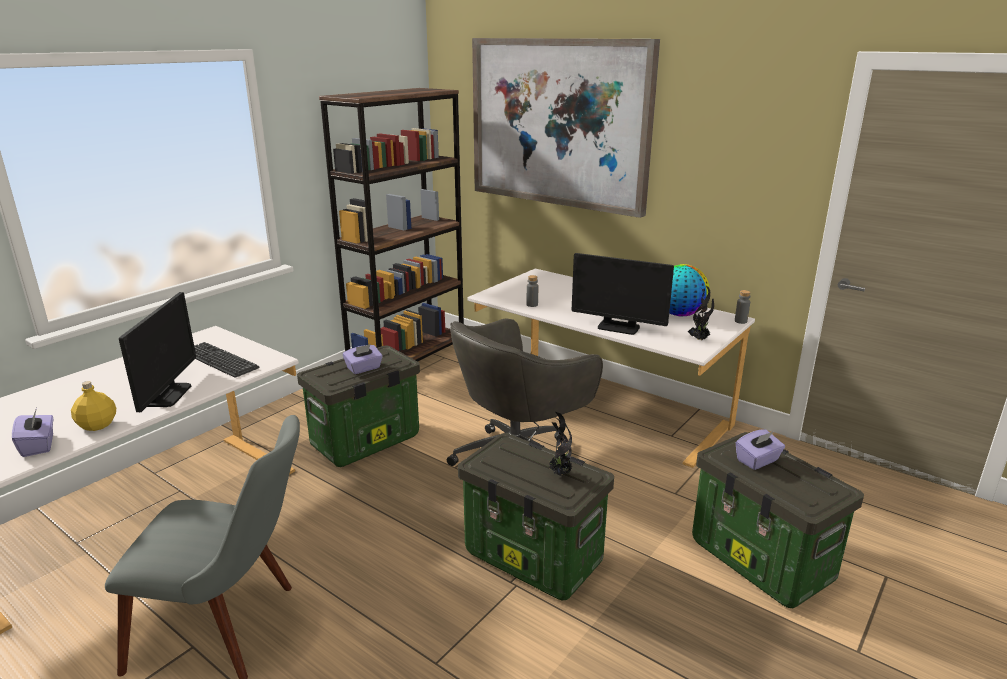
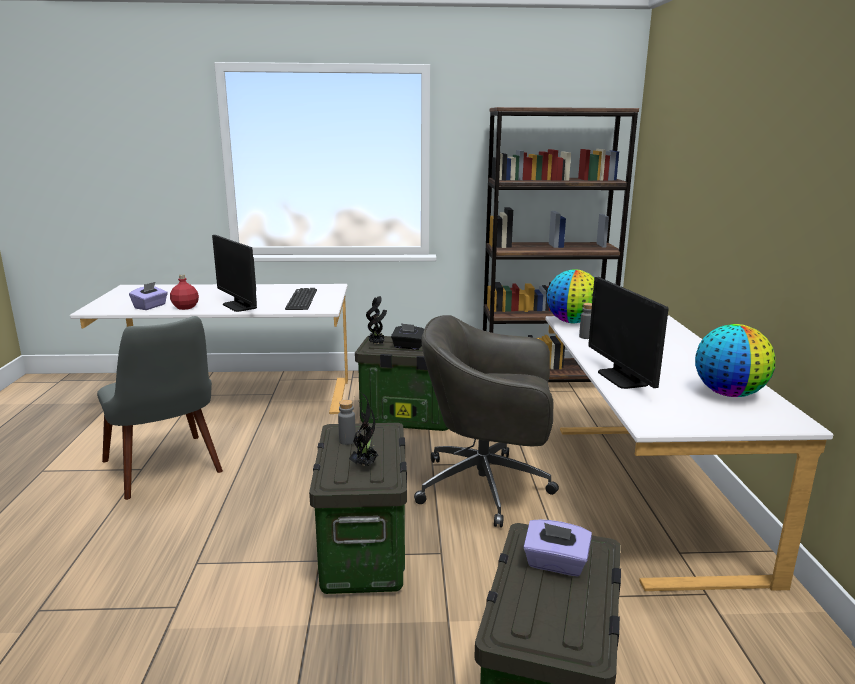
camera: 50 degrees right, 5 degrees down
(97, 425) = (185, 307): yellow bottle -> red bottle
(167, 395) = (240, 306): monitor -> monitor turned 90 degrees clockwise
(364, 368) = (408, 346): purple tissue box -> black tissue box
(496, 295) = (572, 322): none -> globe
(559, 123) = (710, 142): picture -> none
(700, 339) = (688, 420): potted plant -> potted plant (377, 344)
(740, 321) = (799, 427): grey bottle -> grey bottle (347, 441)

